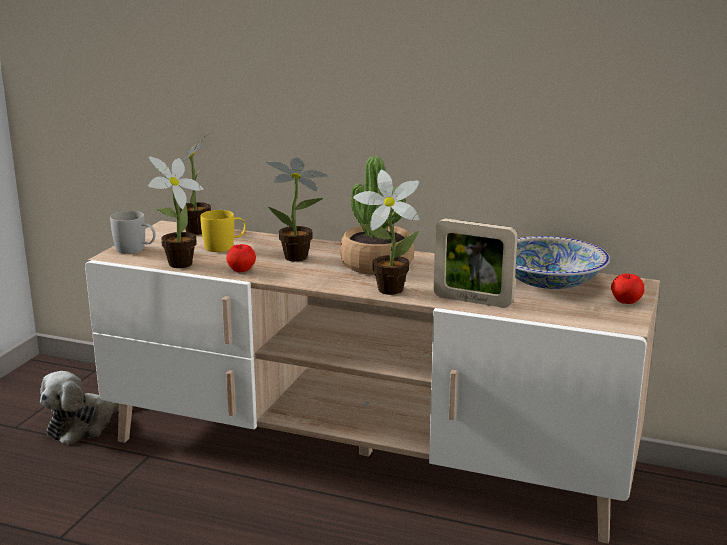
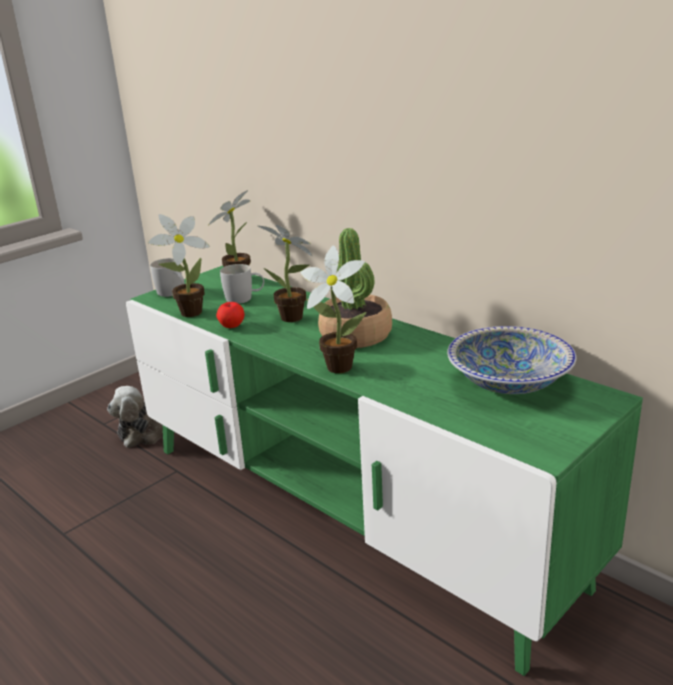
camera: 25 degrees right, 5 degrees up
(225, 247) = (244, 298): yellow mug -> white mug
(363, 456) = (347, 510): beige tv stand -> green tv stand
(472, 301) = (406, 393): picture frame -> none
(625, 302) = (573, 422): apple -> none

